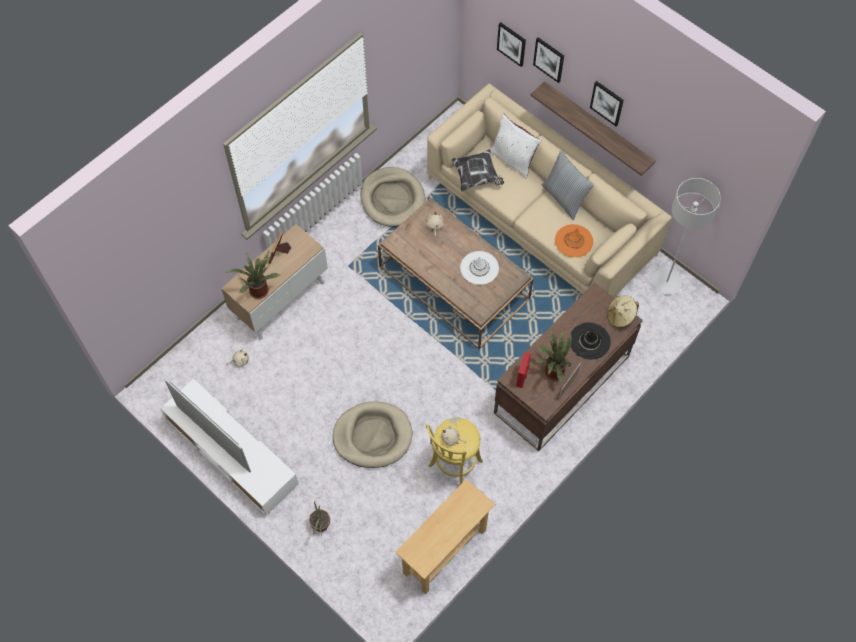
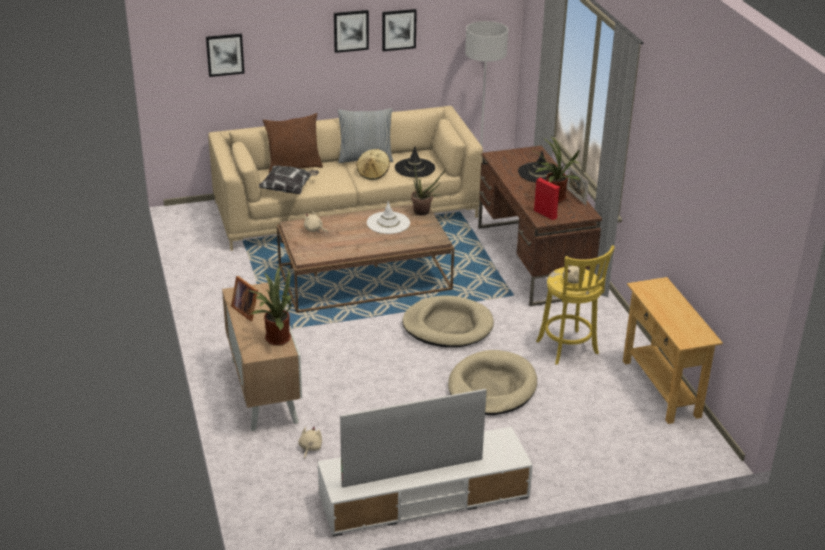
camera: 60 degrees left, 30 degrees down
(320, 528) = (574, 462): potted plant -> potted plant (424, 212)
(392, 199) = (227, 278): beige dog bed -> beige dog bed (448, 326)
(513, 159) = (294, 166): white pillow -> brown pillow
(549, 59) = (274, 34): picture -> picture (398, 29)
(573, 241) = (414, 168): orange hat -> black hat
(597, 127) = (346, 74): shelf -> none
(620, 316) = (528, 152): beige hat -> beige hat (373, 173)

